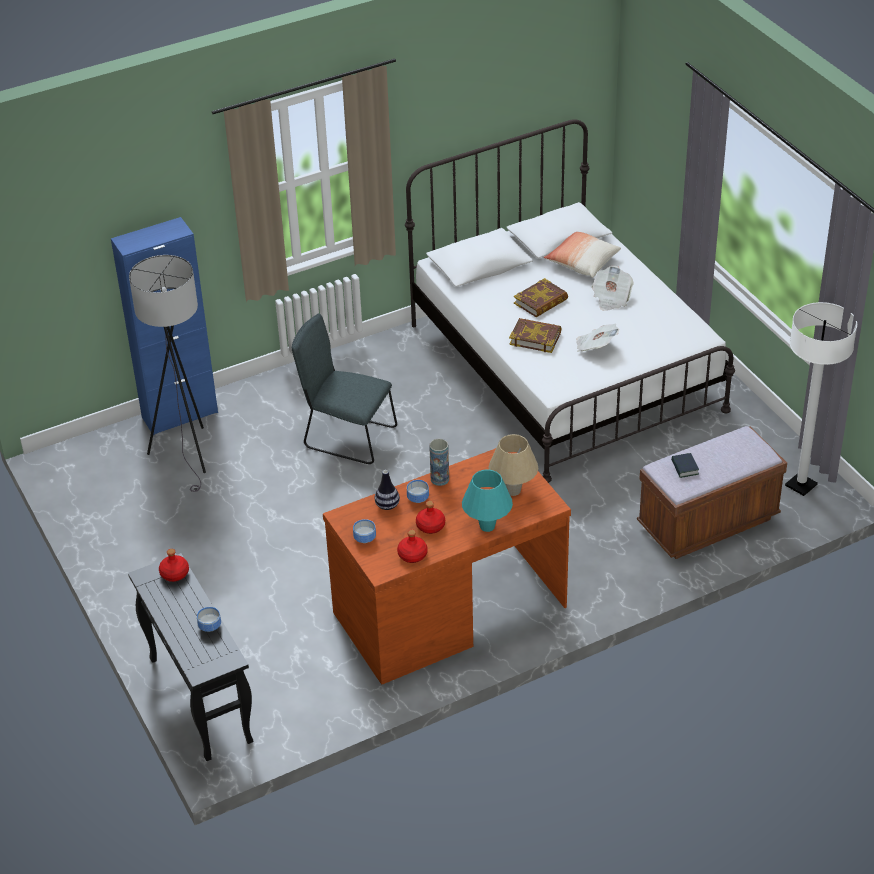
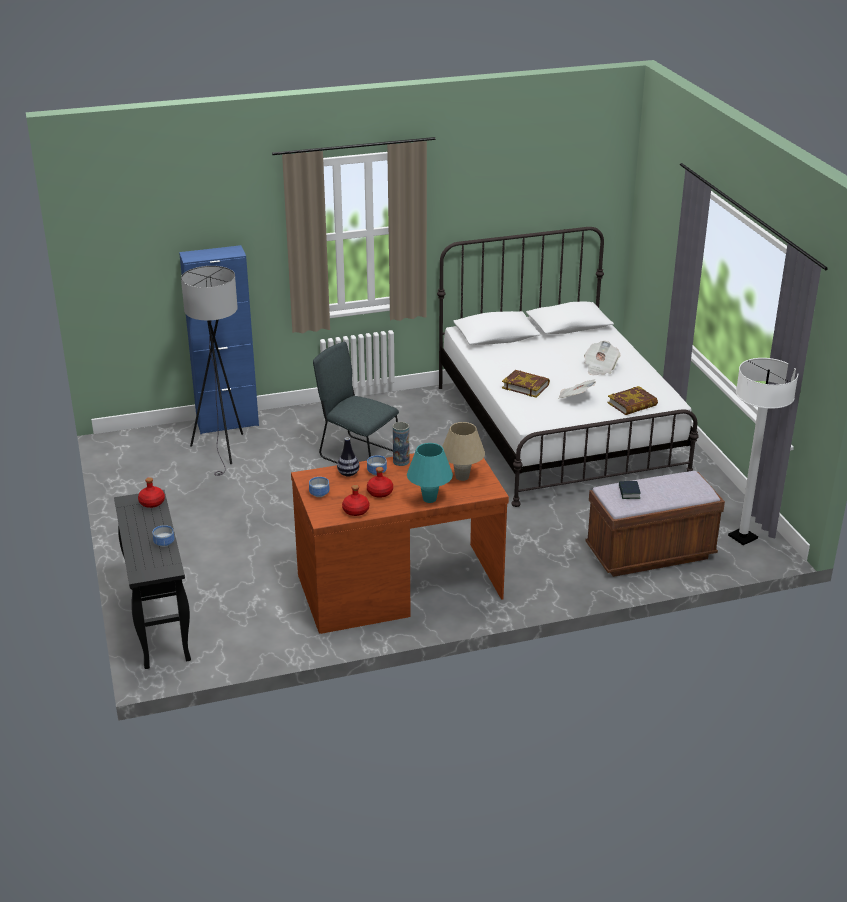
camera: 10 degrees right, 10 degrees down
(541, 302) = (539, 363): book -> book (632, 404)
(582, 262) = (583, 342): pillow -> none

